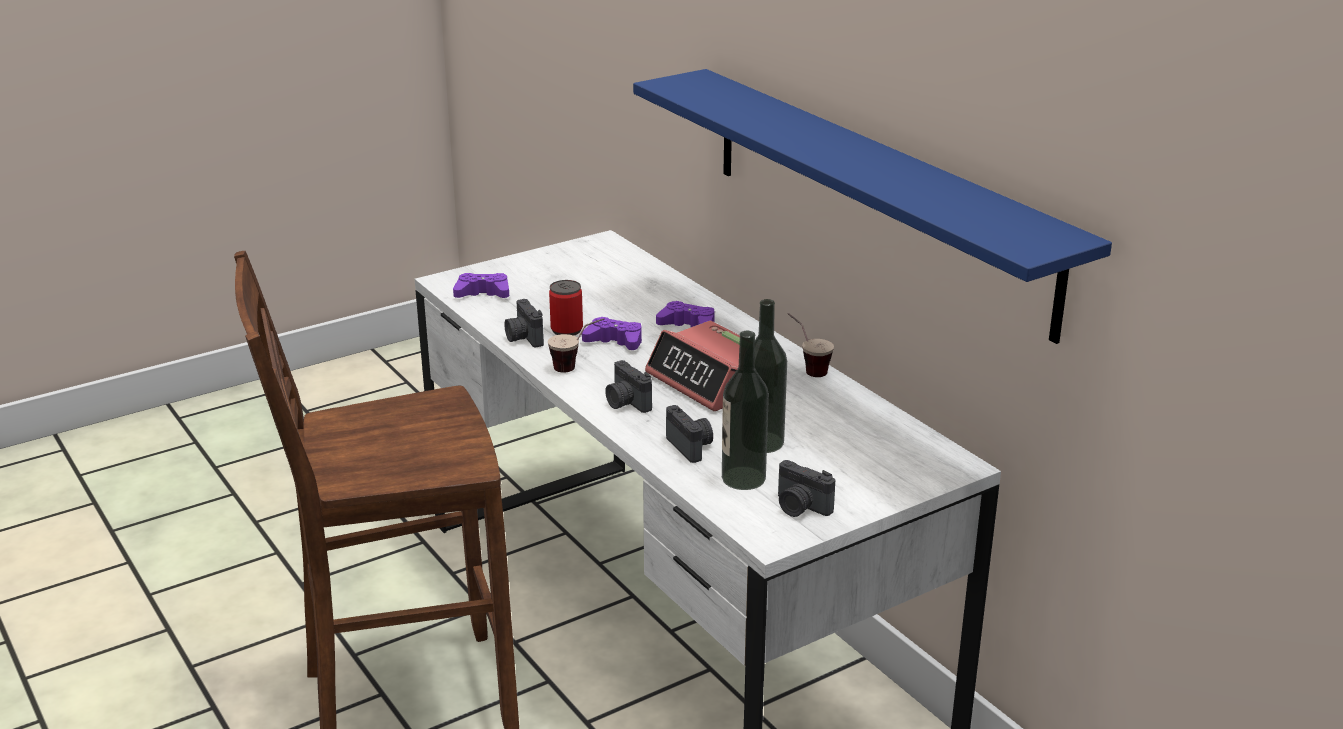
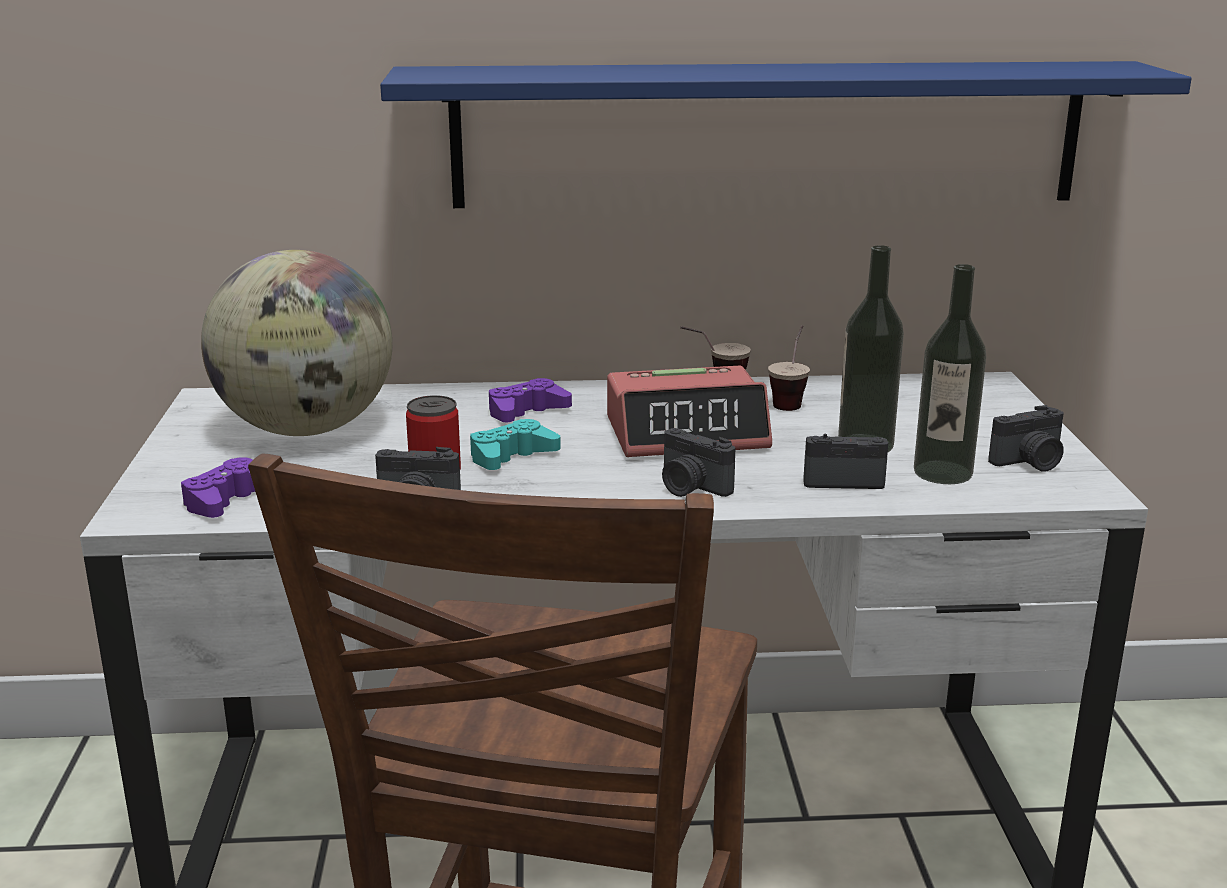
camera: 60 degrees left, 5 degrees down
(577, 367) = (553, 492): cup -> cup (790, 401)
(589, 279) = (306, 429): none -> globe
(615, 341) = (511, 456): purple game controller -> turquoise game controller
(626, 403) = (690, 488): camera -> camera turned 45 degrees clockwise

